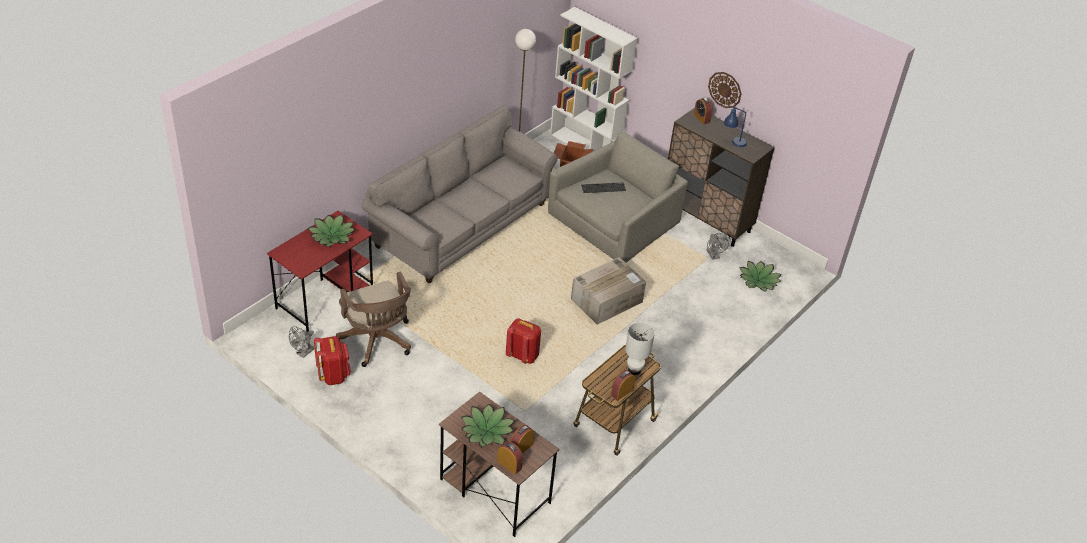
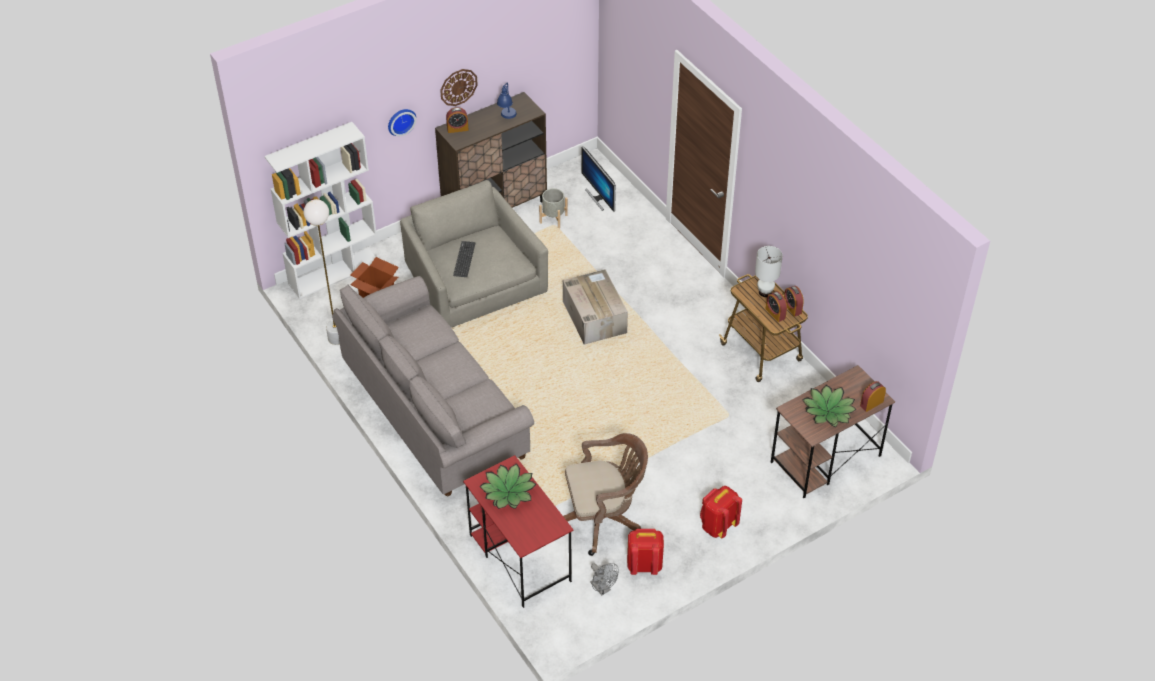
camera: 70 degrees left, 5 degrees up
(521, 448) = (853, 391): alarm clock -> alarm clock (775, 313)
(523, 355) = (654, 401): red backpack -> red backpack (717, 526)
(674, 75) = (400, 121): none -> wall clock
(714, 256) = (553, 219): grey fan -> grey planter
(758, 280) = (599, 198): potted plant -> monitor

